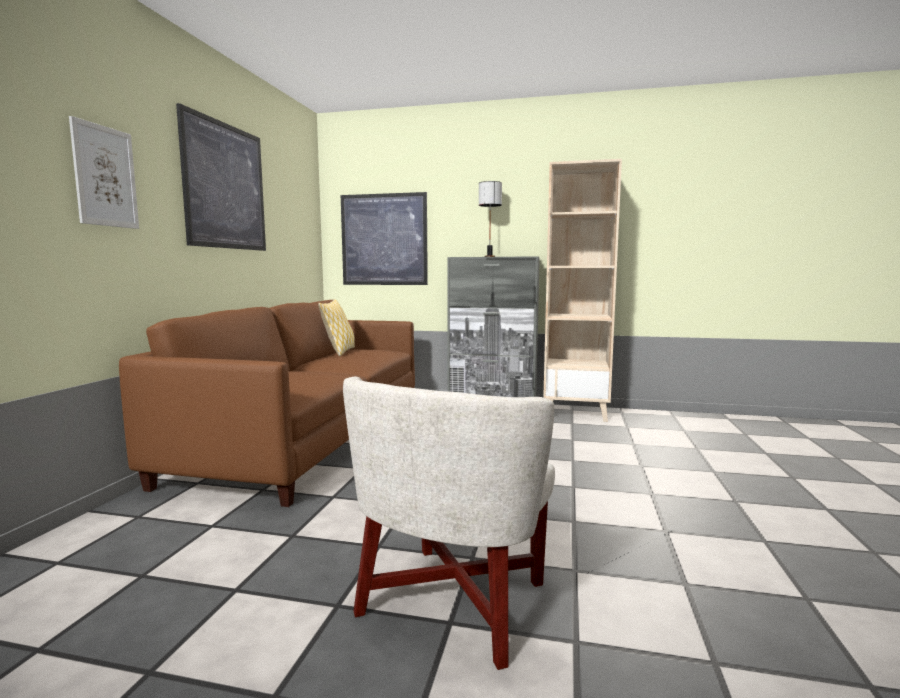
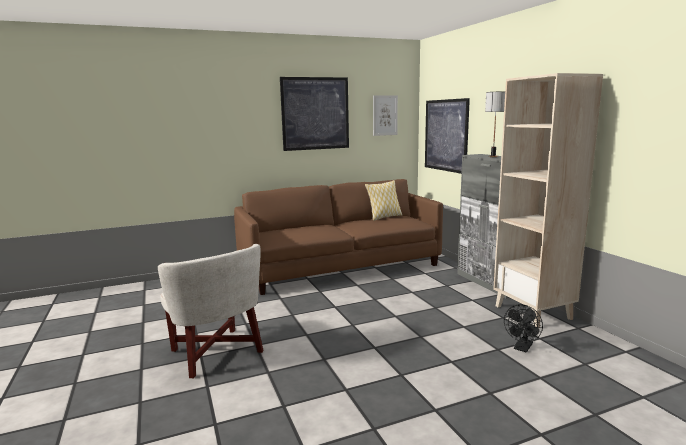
camera: 55 degrees right, 5 degrees up
(105, 176) = (234, 124): picture -> picture (385, 115)
(453, 601) = (216, 352): white armchair -> white armchair turned 120 degrees counterclockwise
(639, 436) = (522, 348): none -> black fan

